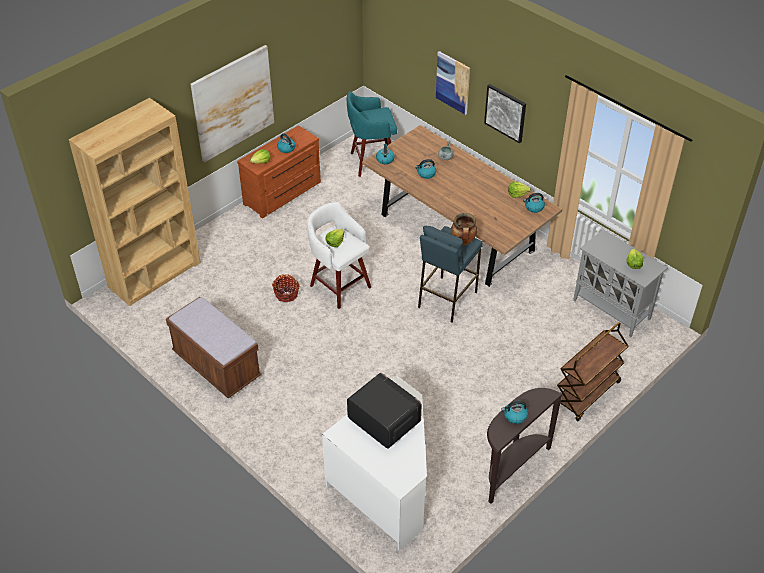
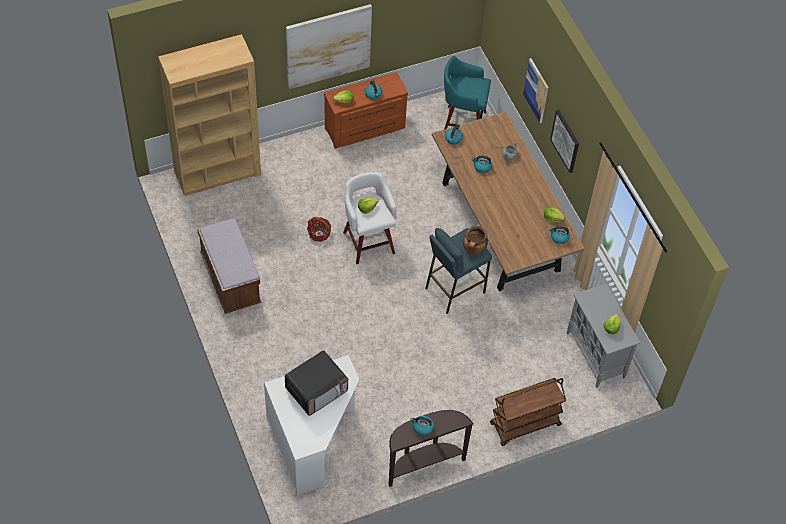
camera: 20 degrees right, 10 degrees up
(383, 420) = (317, 390): microwave -> microwave turned 75 degrees clockwise

